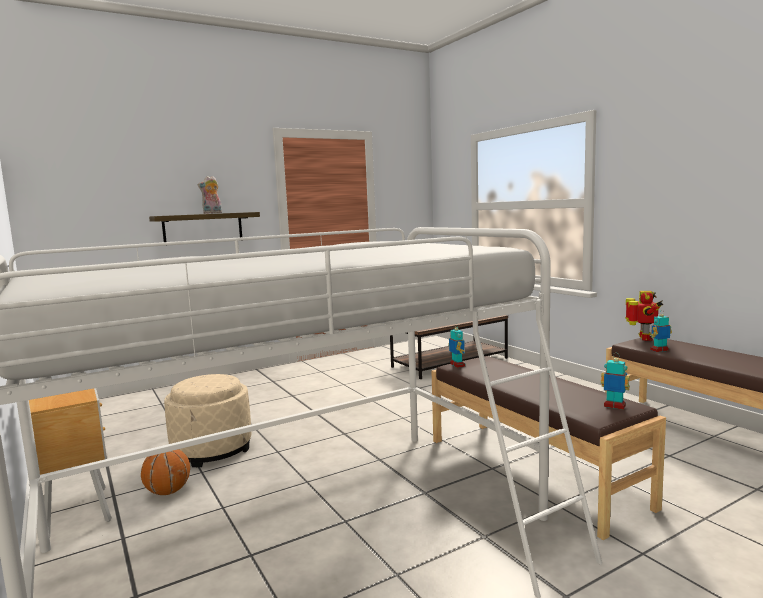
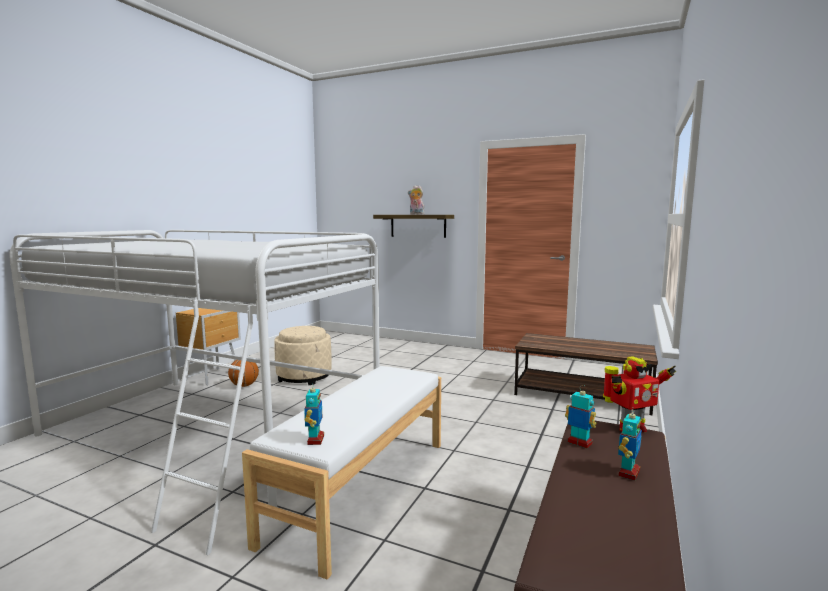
camera: 55 degrees right, 0 degrees up
(457, 365) = (388, 369): toy robot -> toy robot (628, 473)
(530, 471) = (360, 488): brown bench -> white bench

